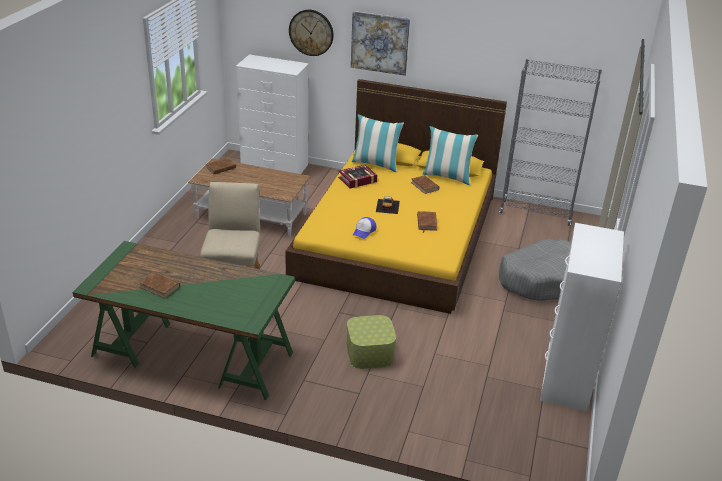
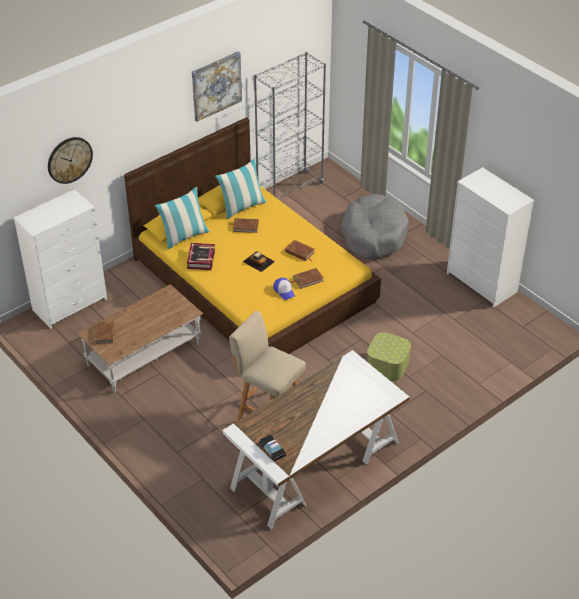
camera: 55 degrees left, 10 degrees up
(116, 275) = (272, 450): none -> toy car
(159, 287) = (310, 429): brown book -> brown book (308, 279)
(192, 355) = (316, 465): green desk -> white desk
(380, 43) = (134, 131): picture -> picture (216, 85)

